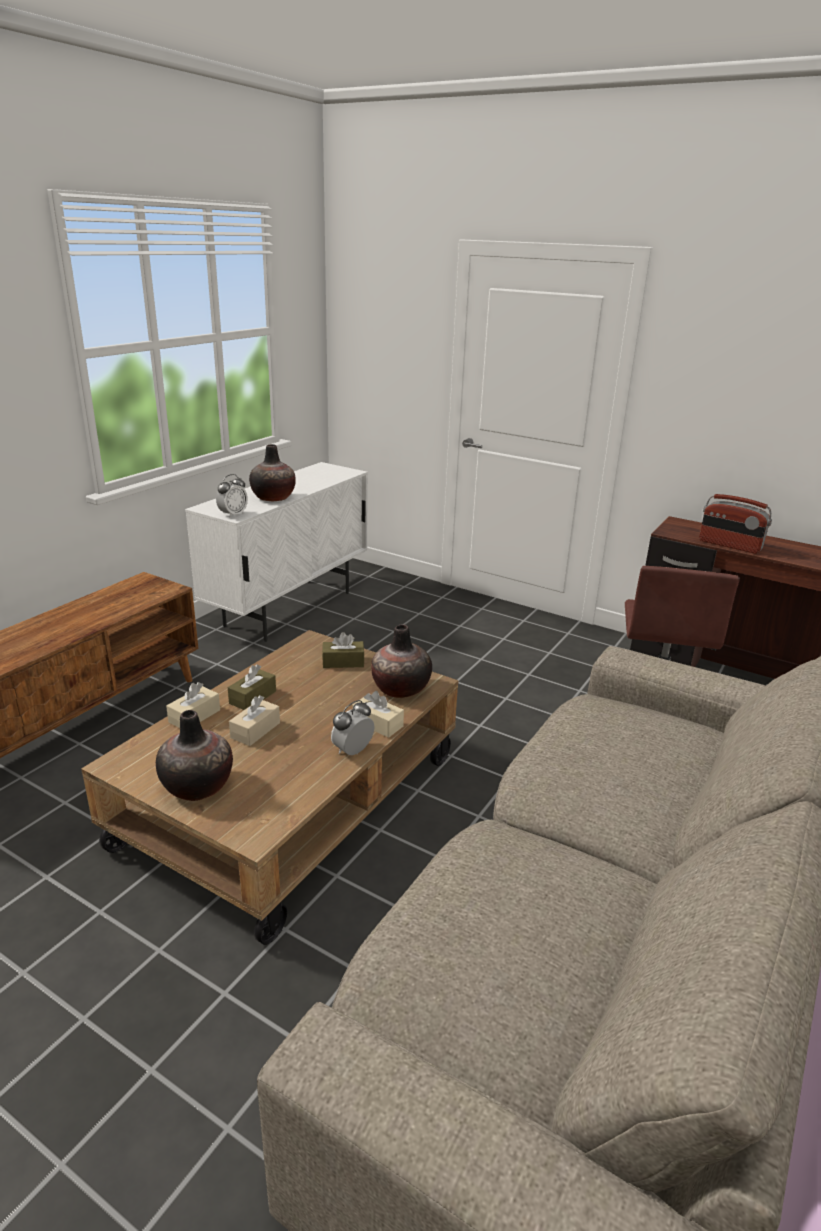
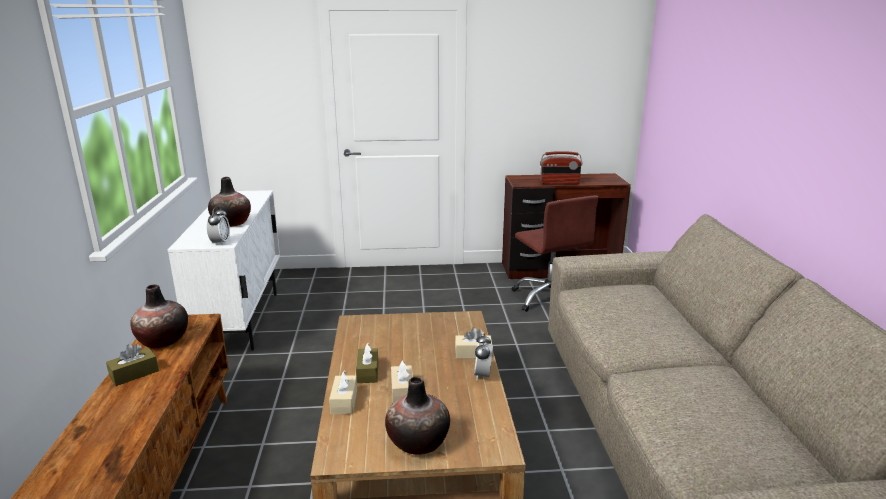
camera: 35 degrees left, 5 degrees down
(343, 662) = (395, 326): brown tissue box -> brown tissue box (134, 374)
(400, 688) = (456, 328): vase -> vase (163, 340)

